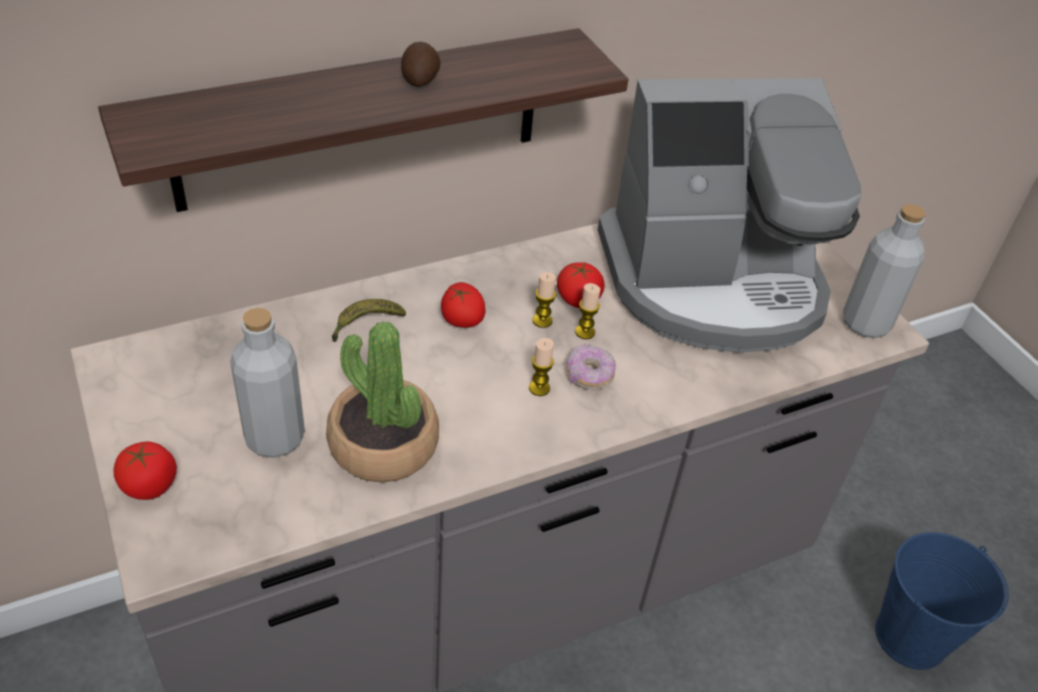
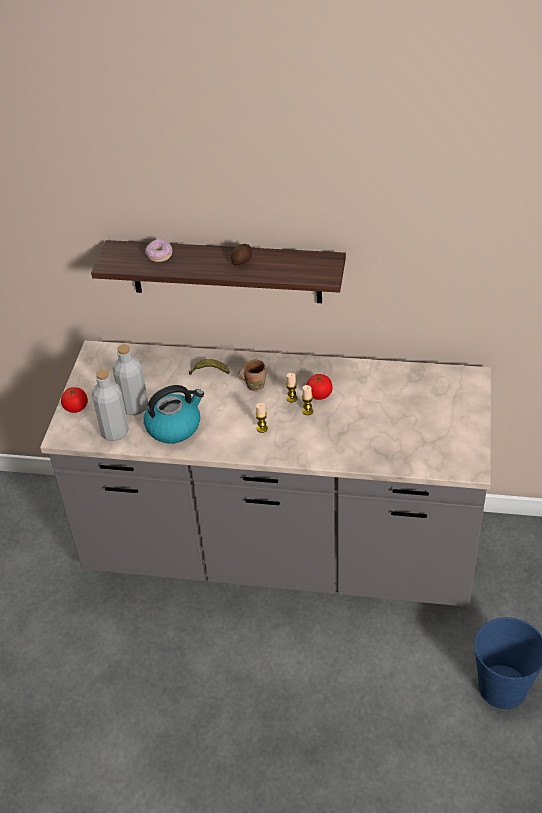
camera: 40 degrees right, 0 degrees up
(383, 445) = (174, 426): potted plant -> kettle
(462, 320) = (254, 385): tomato -> brown mug
(589, 375) = (290, 431): donut -> donut (159, 256)
(713, 283) = (399, 410): coffee machine -> none
(865, 323) = (463, 460): grey bottle -> grey bottle (115, 432)

